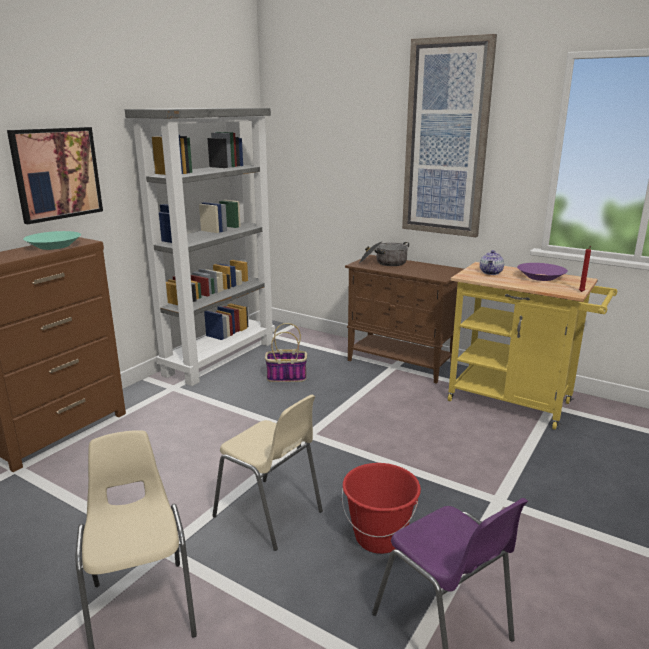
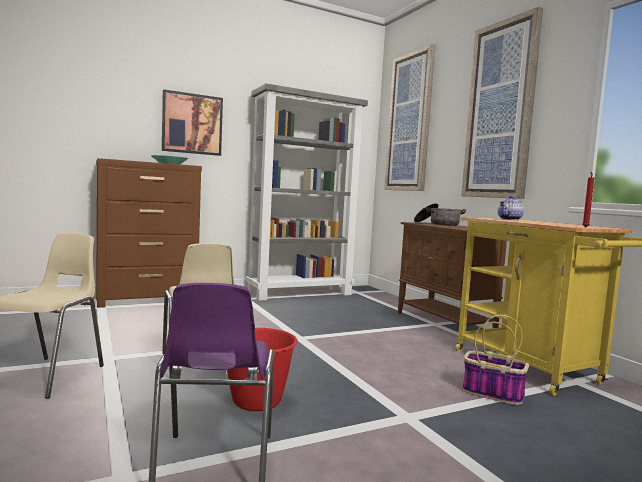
camera: 30 degrees right, 15 degrees down
(286, 377) = (332, 310): basket -> basket (491, 393)
(315, 131) = (409, 122): none -> picture
(540, 277) = (559, 223): purple bowl -> none

